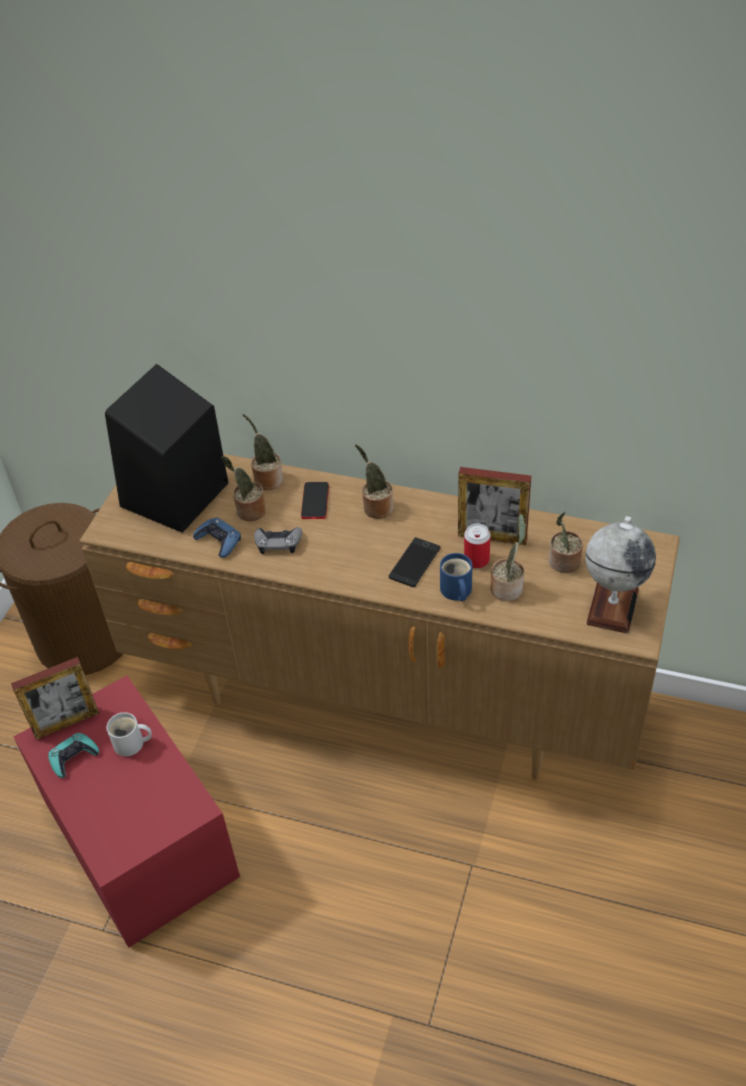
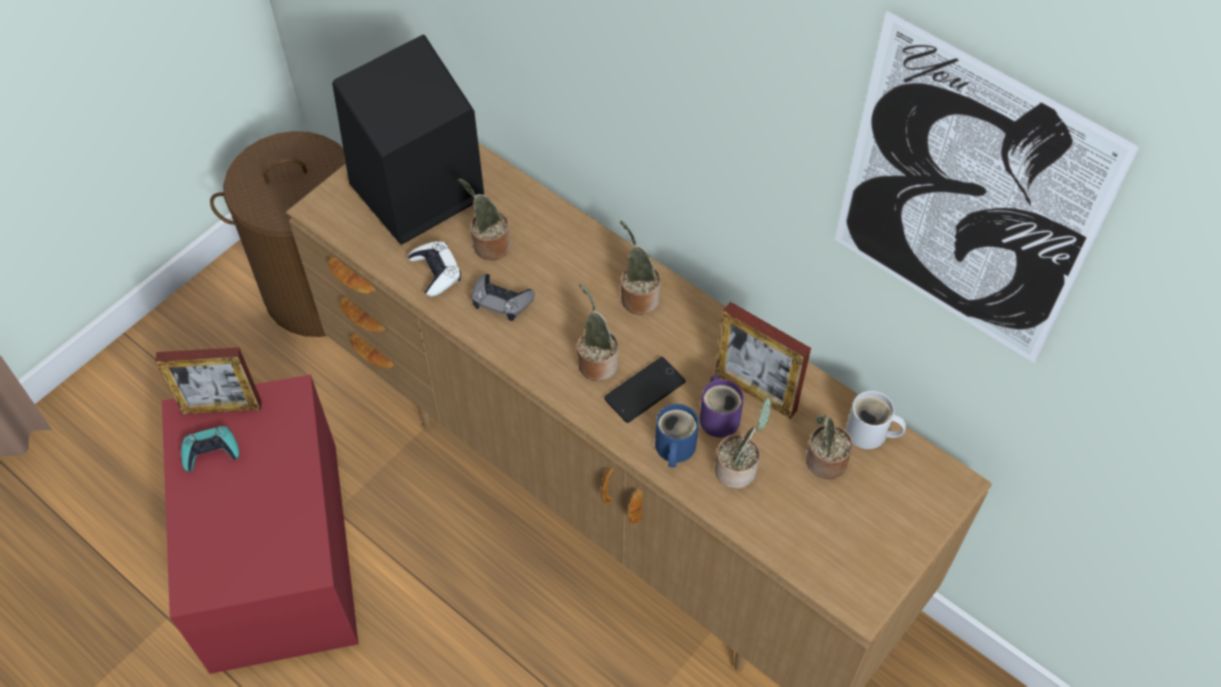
camera: 20 degrees right, 10 degrees up
(131, 744) = (277, 462): white mug -> white mug (870, 434)
(219, 541) = (436, 272): blue game controller -> white game controller
(267, 479) = (530, 209): potted plant -> potted plant (596, 362)
(315, 501) = (571, 261): phone -> none
(476, 560) = (720, 416): can -> purple mug
(612, 605) = (853, 546): globe -> none
(615, 312) = (966, 199): none -> picture

